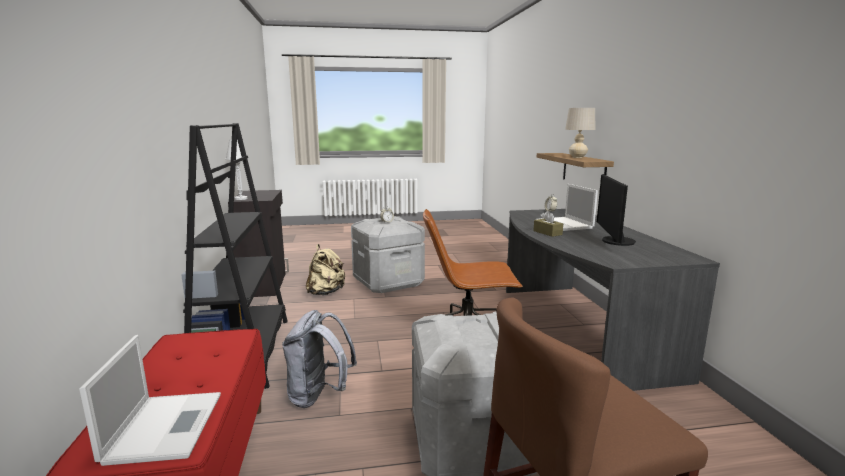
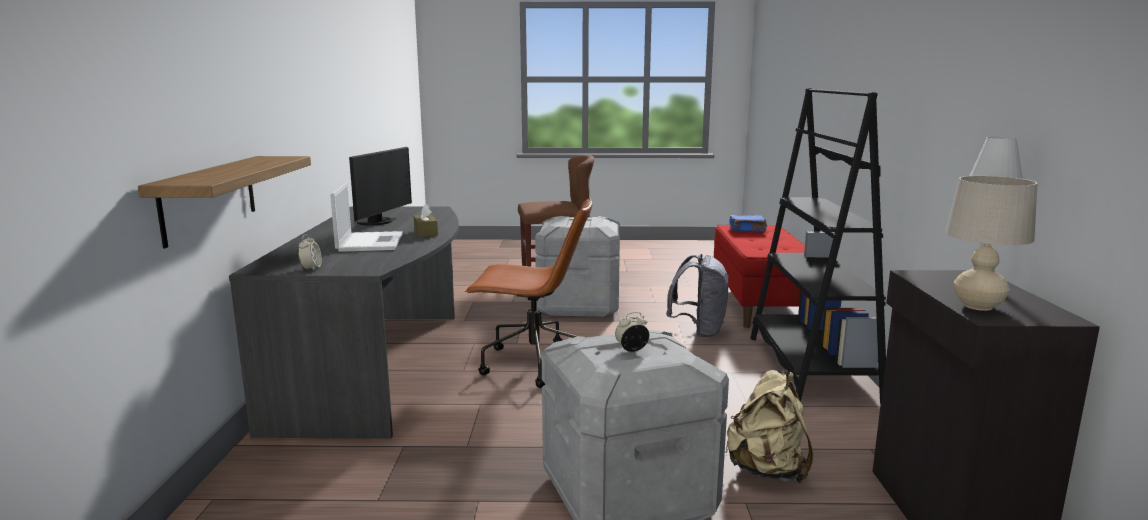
camera: 170 degrees left, 0 degrees up
(165, 425) = (747, 230): laptop -> blue book
(577, 157) = (245, 165): beige table lamp -> beige table lamp (977, 306)

